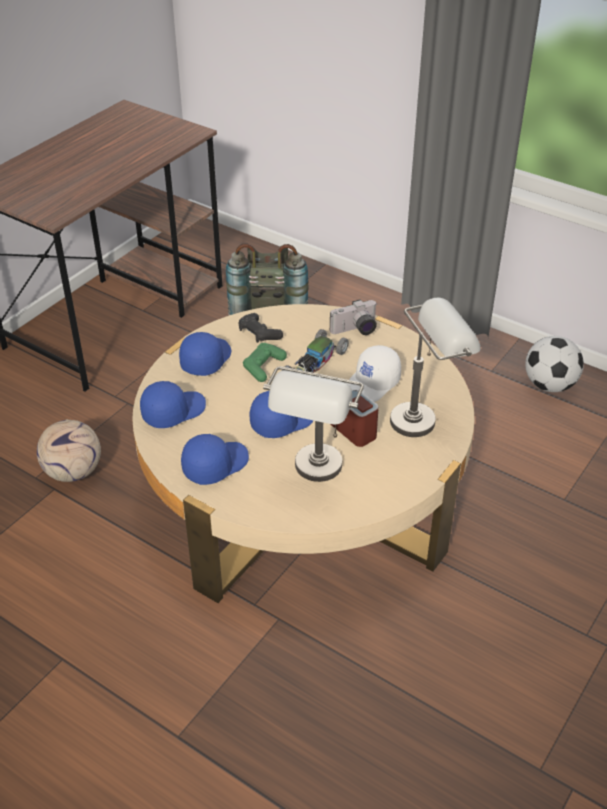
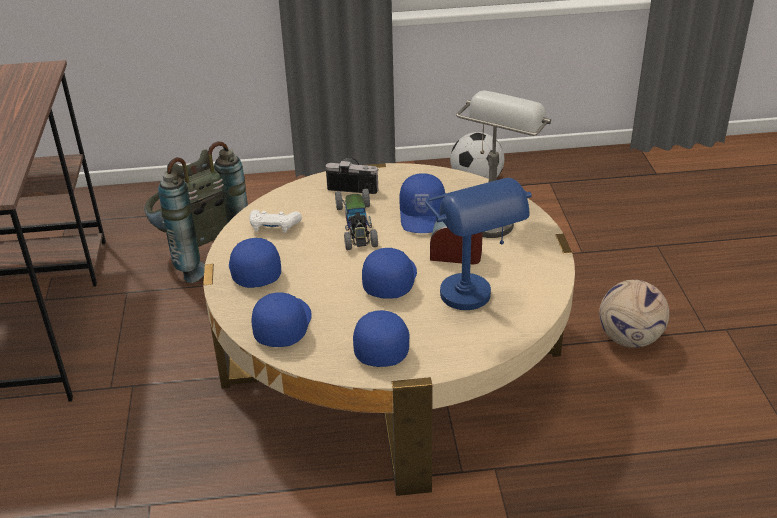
camera: 40 degrees left, 5 degrees down
(72, 472) = (151, 478): football -> football (629, 339)
(259, 334) = (274, 226): black game controller -> white game controller
(263, 367) = (315, 249): green game controller -> none
(315, 476) = (475, 304): grey table lamp -> blue table lamp
(355, 330) = (354, 184): camera -> camera turned 105 degrees counterclockwise
(372, 385) = (423, 215): white cap -> blue cap

